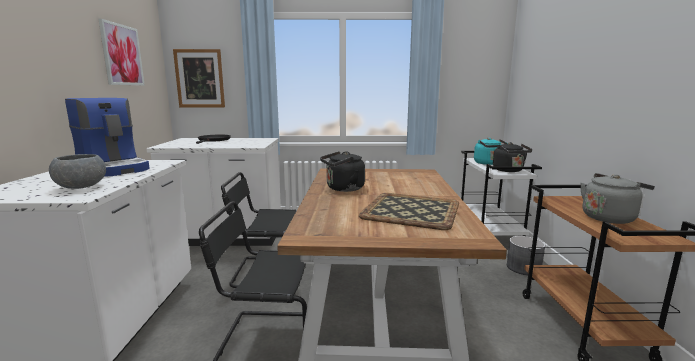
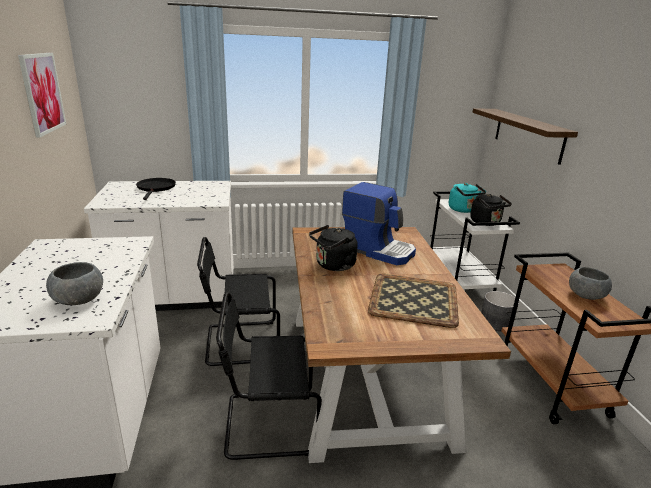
camera: 10 degrees left, 10 degrees up
(114, 168) = (83, 257): coffee machine -> coffee machine (378, 250)
(199, 78) = (127, 105): picture -> none
(544, 85) = (528, 134): none -> shelf
(609, 217) = (586, 296): grey kettle -> grey bowl

